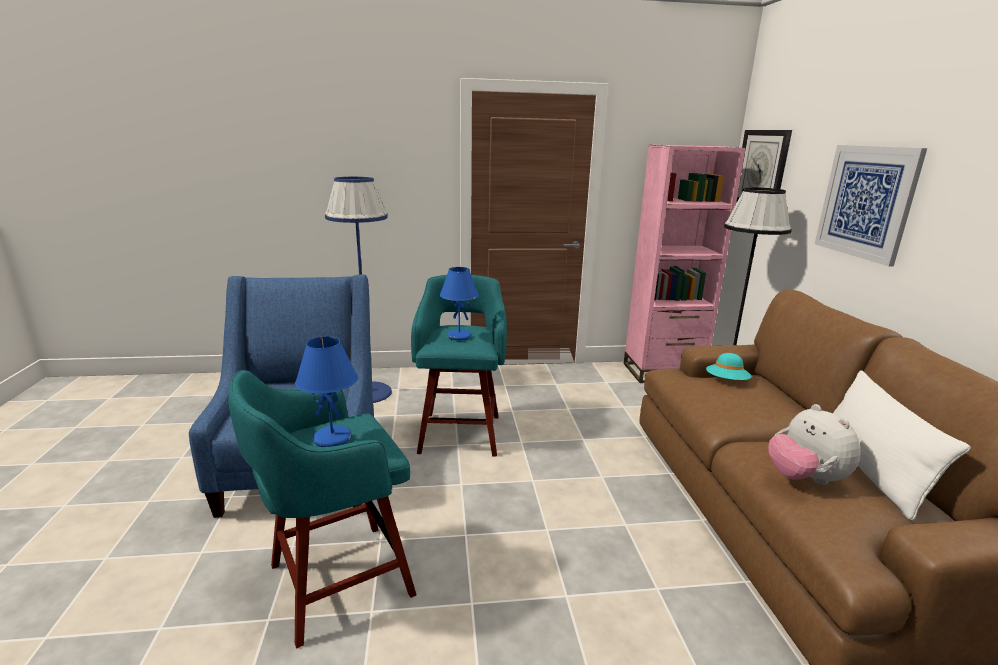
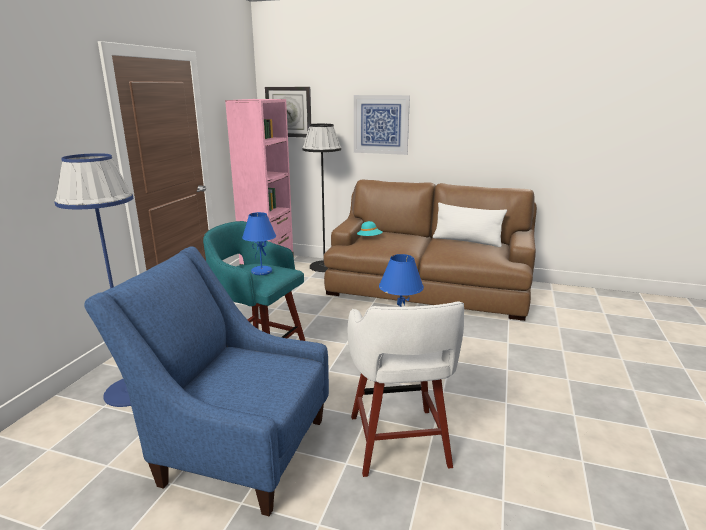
camera: 65 degrees left, 0 degrees up
(336, 582) = (399, 443): turquoise stool -> white stool
(804, 478) = (467, 252): plush toy -> none

